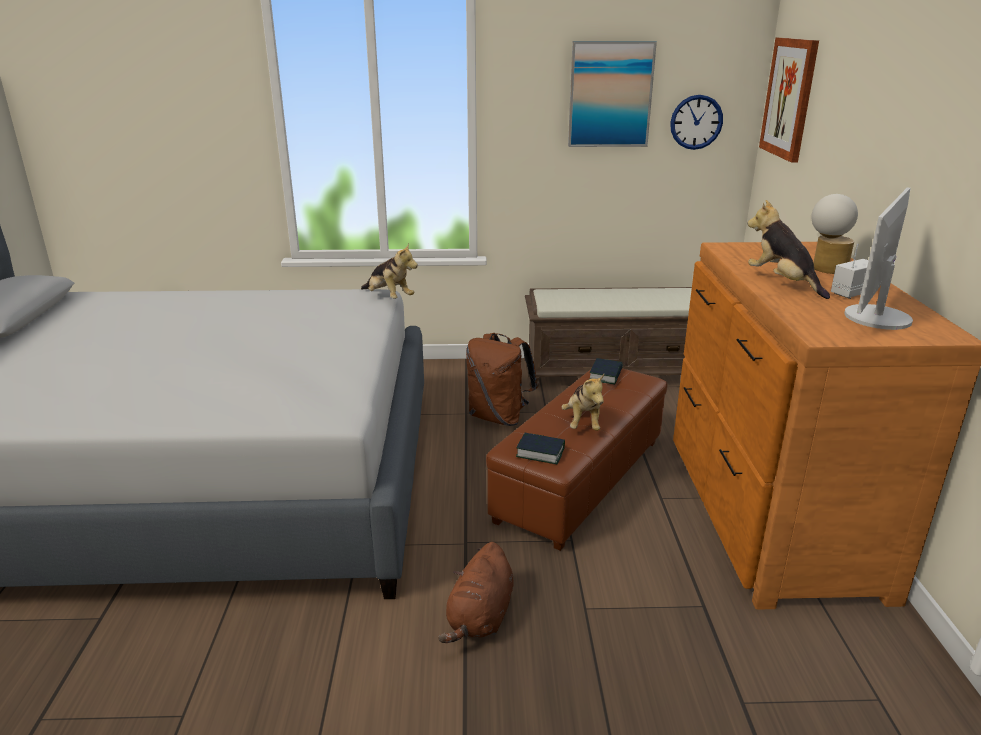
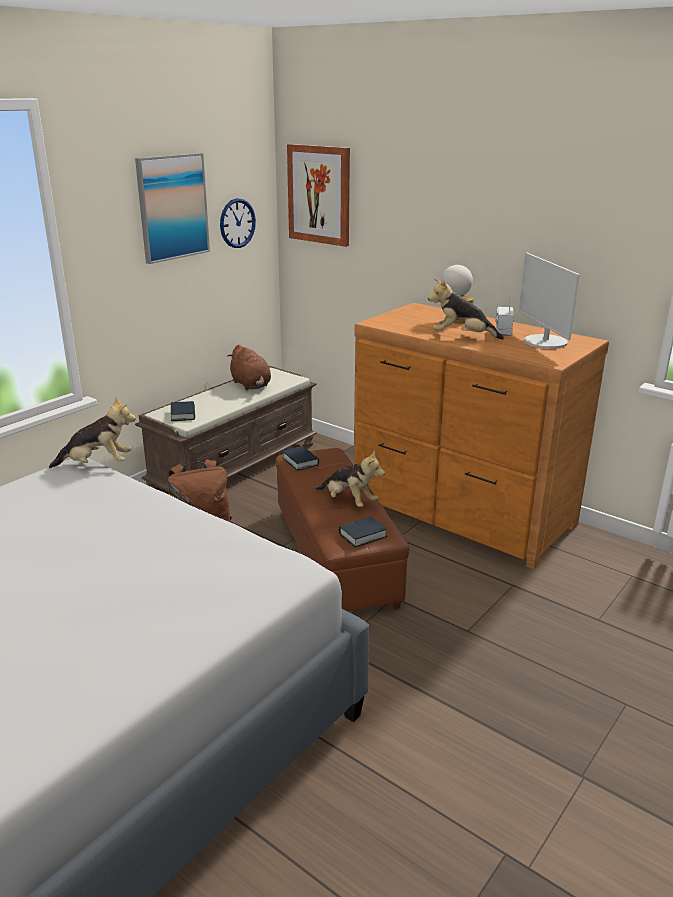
camera: 50 degrees left, 0 degrees up
(480, 618) = (427, 682): brown plush toy -> brown plush toy (251, 385)
(559, 299) = (183, 414): none -> book

